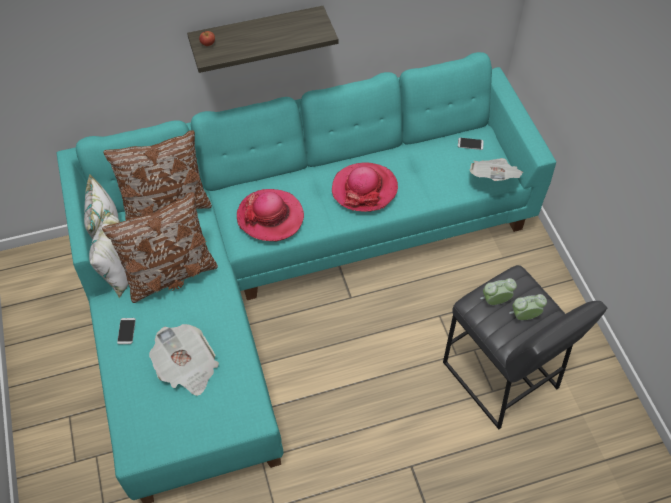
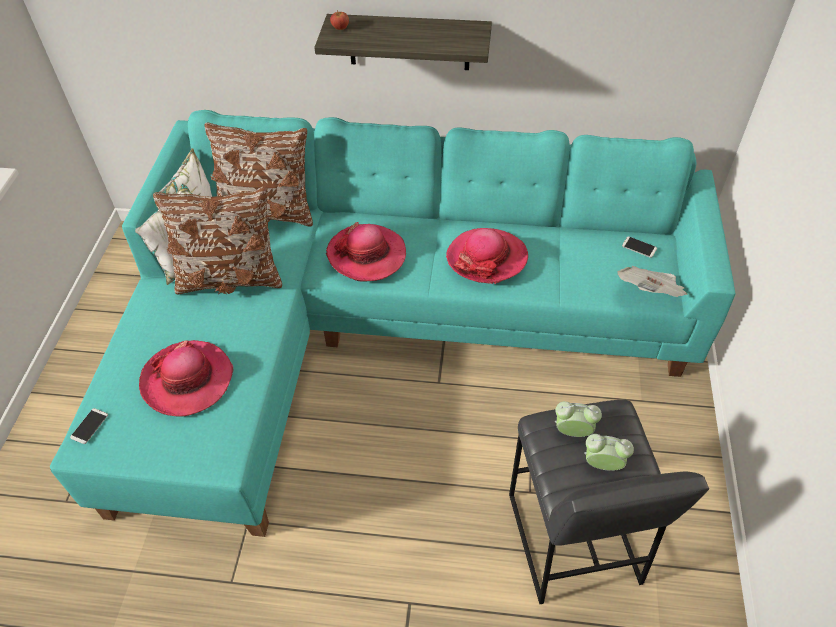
camera: 25 degrees right, 5 degrees down
(126, 331) = (152, 320): phone -> phone (89, 426)
(187, 368) = (187, 380): newspaper -> hat

